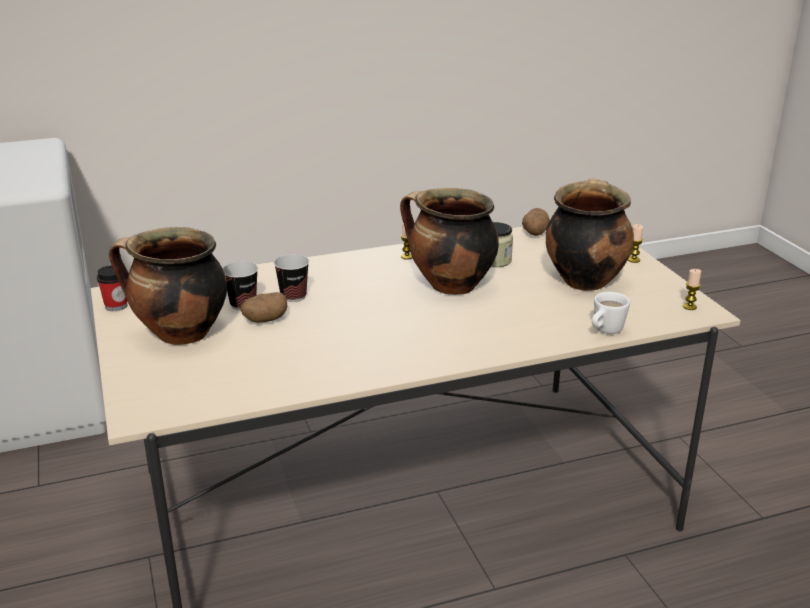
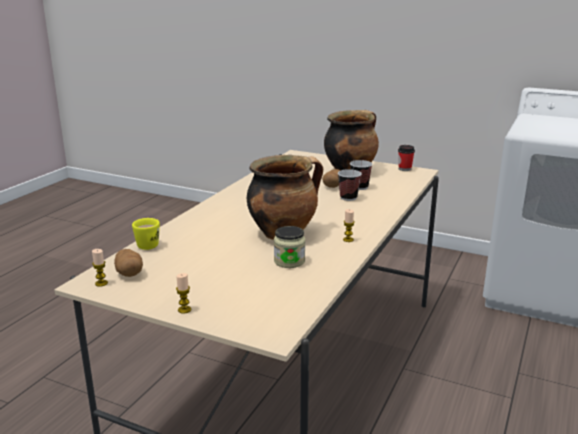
camera: 135 degrees right, 5 degrees down
(535, 233) = (304, 300): potato -> potato (129, 273)
(584, 280) = (203, 273): cooking pot -> none
(605, 331) = (148, 244): white mug -> yellow mug

